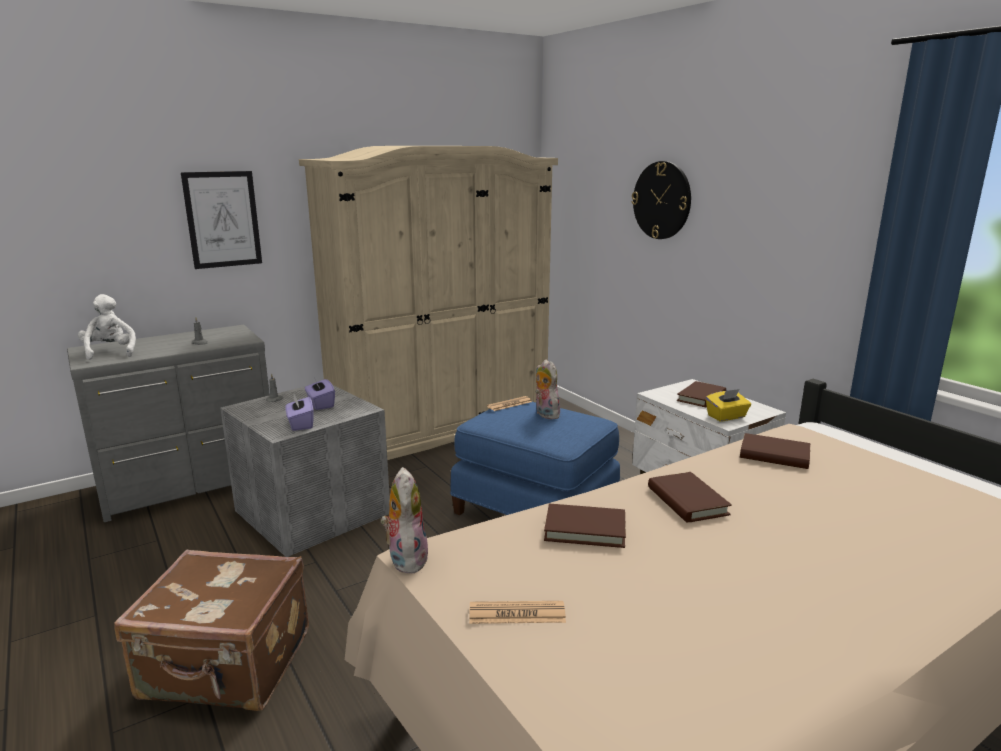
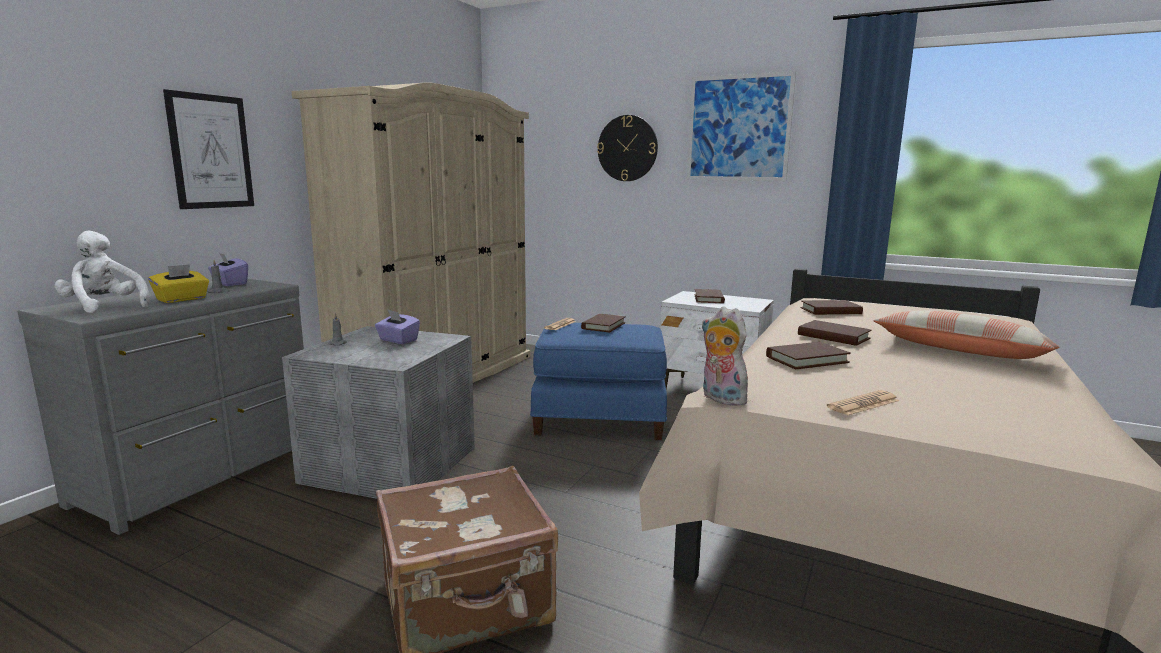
camera: 30 degrees left, 5 degrees down
(300, 424) = (406, 355): purple tissue box -> purple tissue box (229, 283)
(545, 414) = (603, 326): plush toy -> brown book
(726, 417) = (744, 306): yellow tissue box -> yellow tissue box (182, 299)
(777, 186) = (738, 128): none -> picture
(815, 568) = (960, 351): none -> pillow

